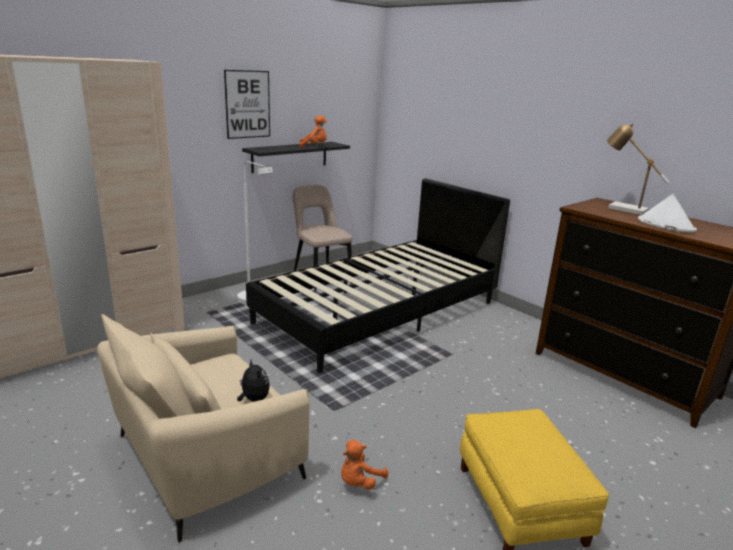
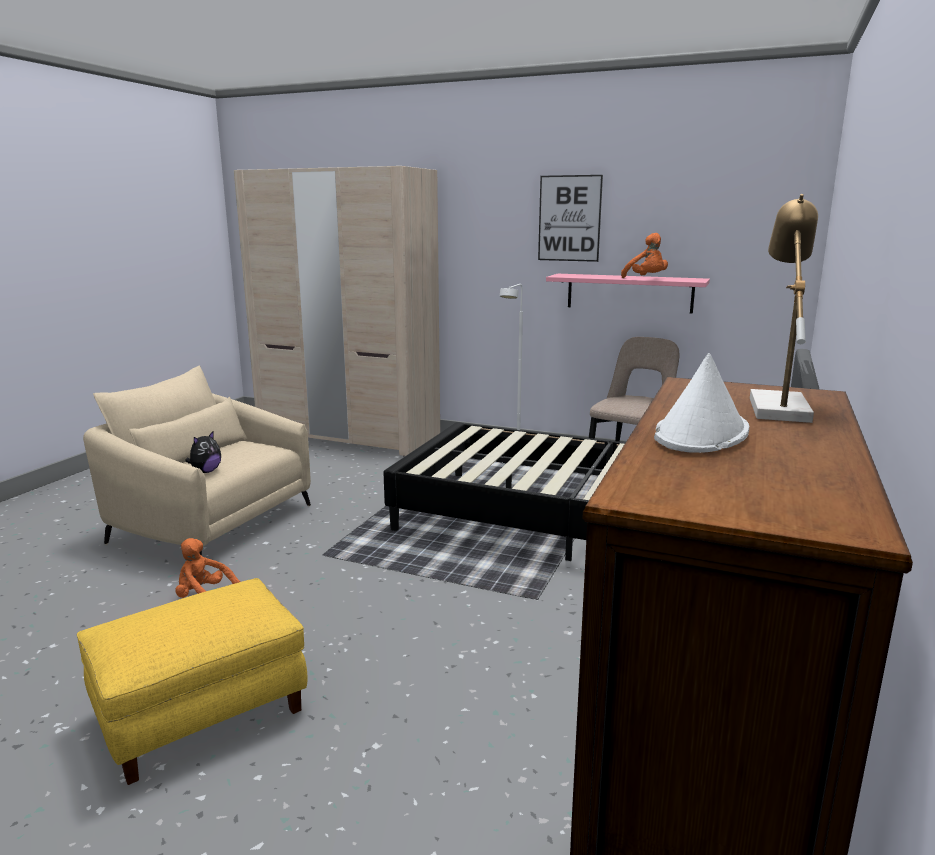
camera: 65 degrees right, 5 degrees down
(290, 156) = (629, 293): black shelf -> pink shelf

